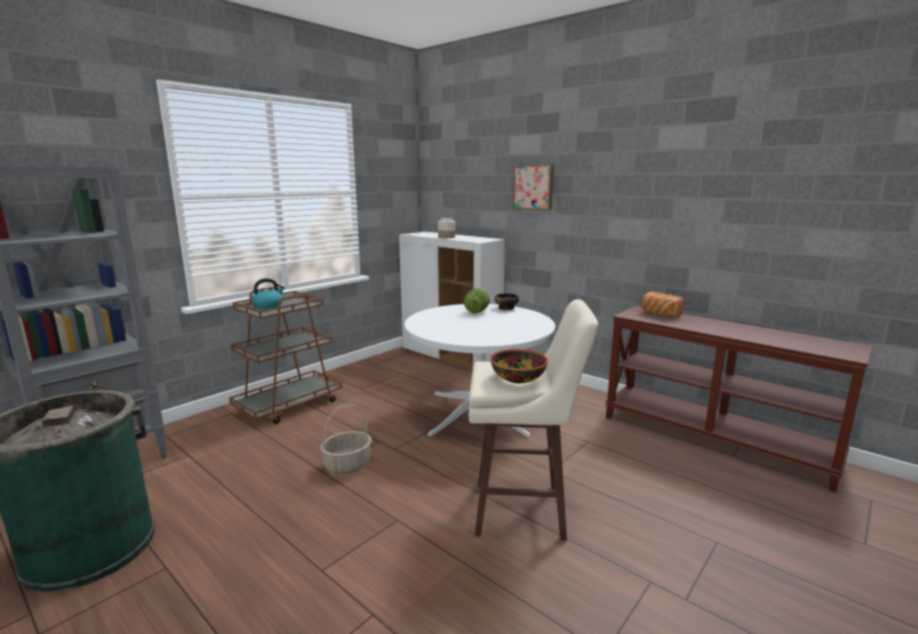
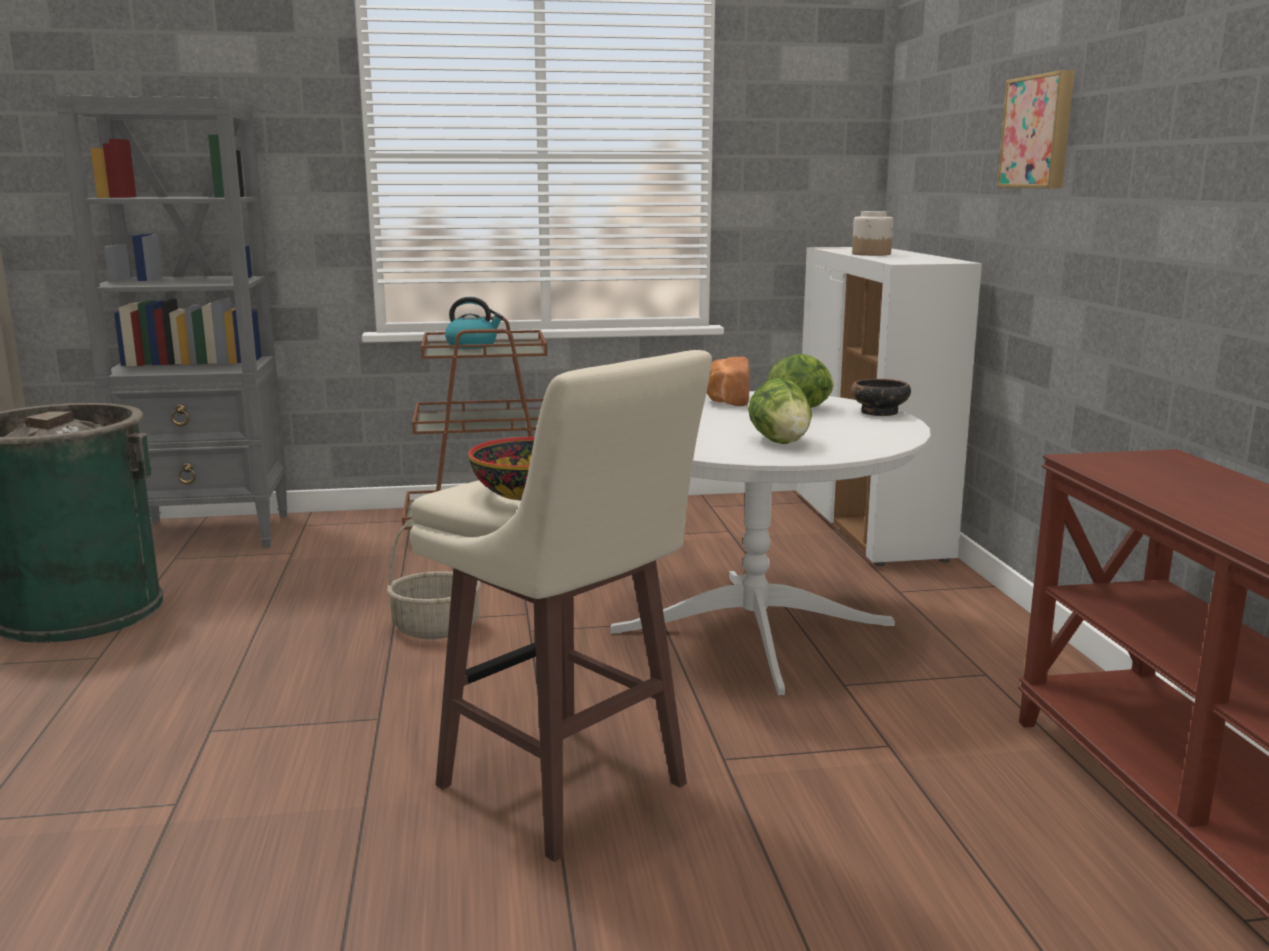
camera: 40 degrees right, 0 degrees up
(509, 329) = (780, 442): none -> lettuce
(658, 314) = (1182, 472): bread -> bread (726, 400)

